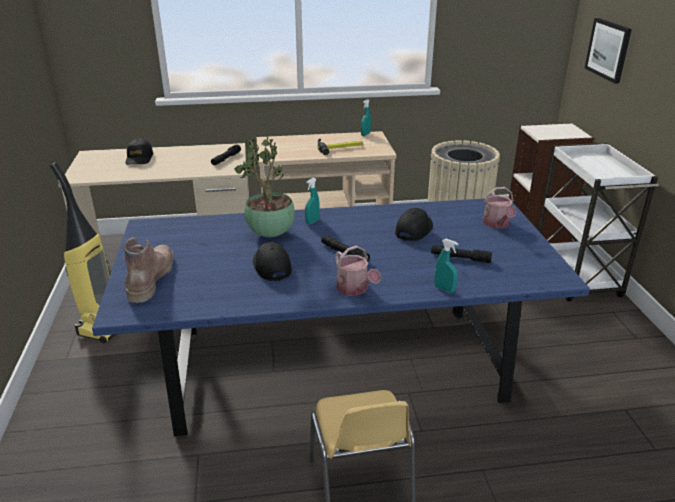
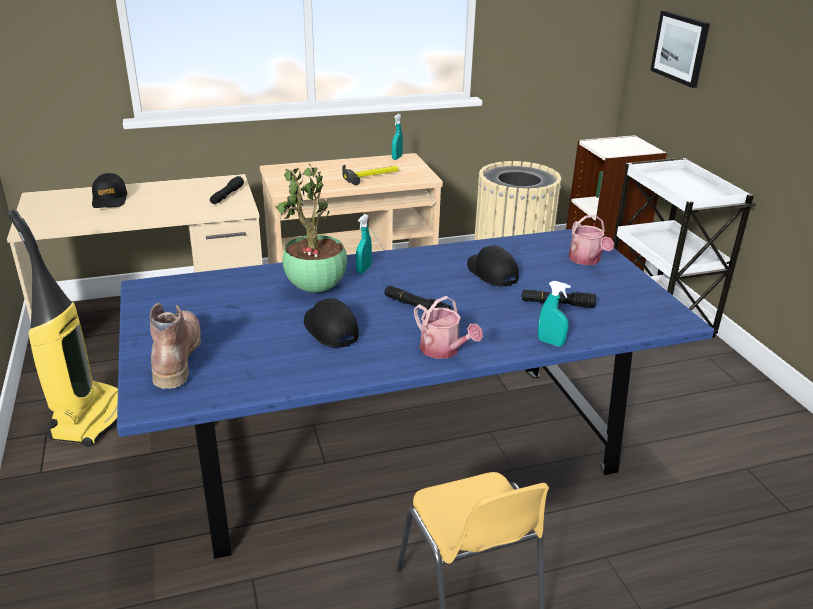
camera: 10 degrees left, 0 degrees up
(414, 230) = (491, 273): black cap -> black cap turned 45 degrees counterclockwise

